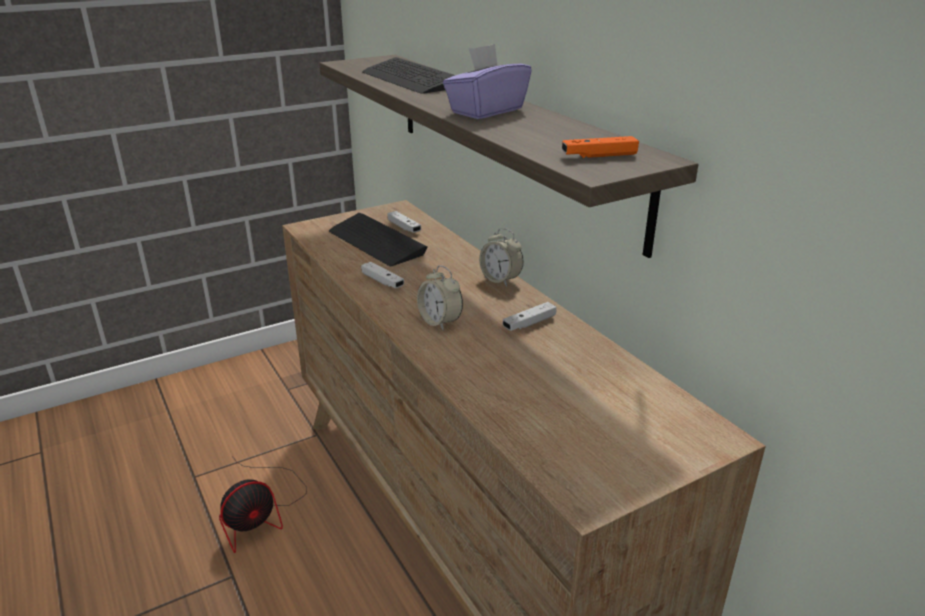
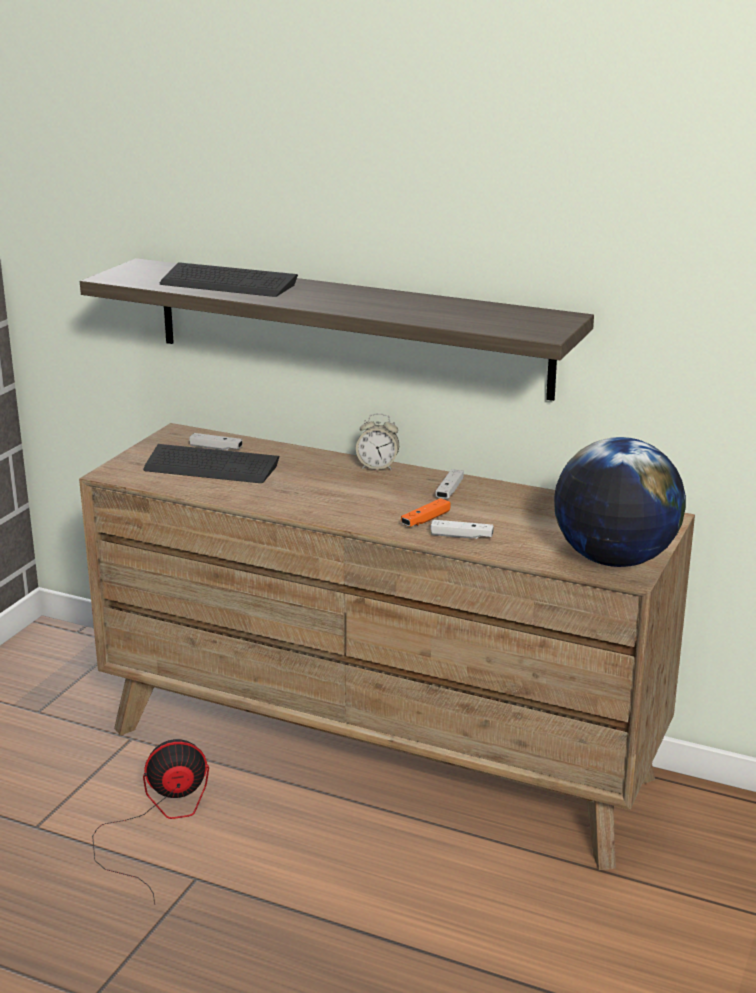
camera: 35 degrees left, 5 degrees down
(261, 512) = (158, 822): fan -> fan turned 120 degrees counterclockwise
(382, 281) = (276, 496): white game controller -> white game controller (461, 536)
(440, 322) = (377, 510): alarm clock -> none
(486, 111) = (369, 302): purple tissue box -> none
(591, 470) = (614, 560): none -> globe
(599, 156) = (525, 322): orange game controller -> orange game controller (425, 520)

